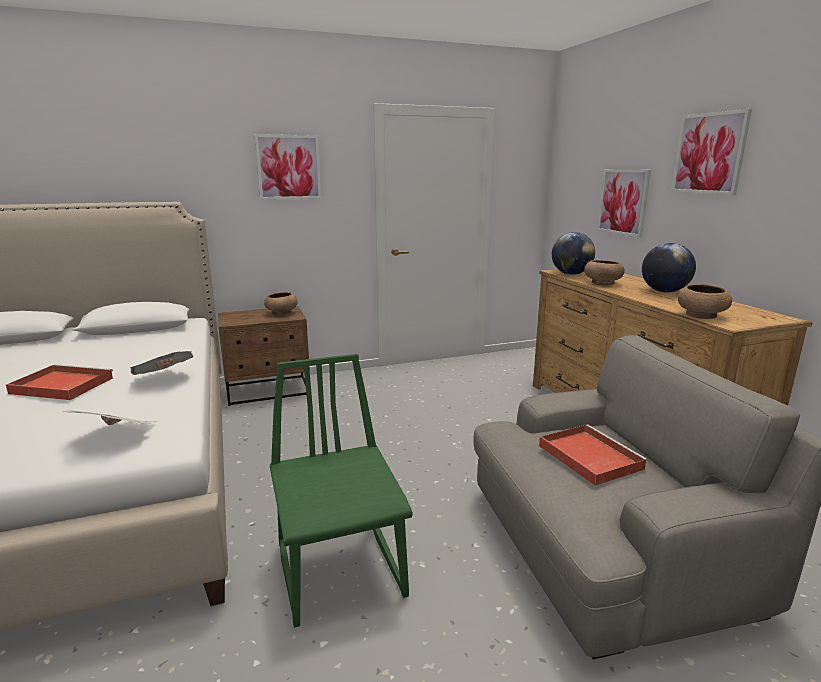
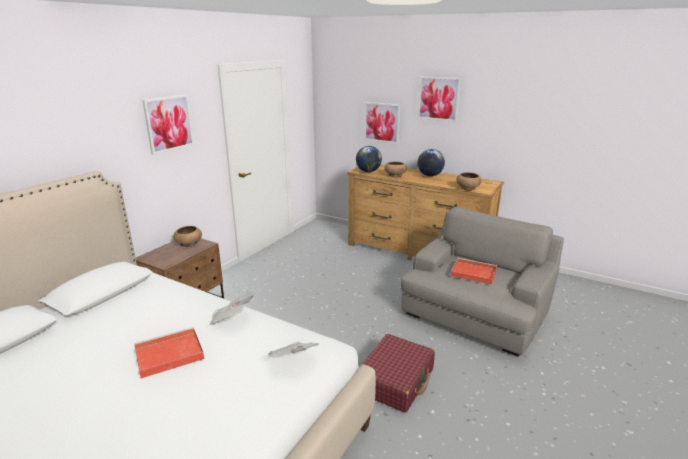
camera: 40 degrees left, 5 degrees up
(341, 570) = (395, 380): green chair -> red suitcase

